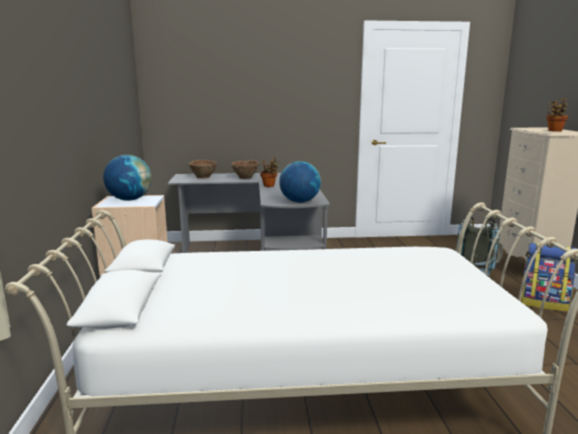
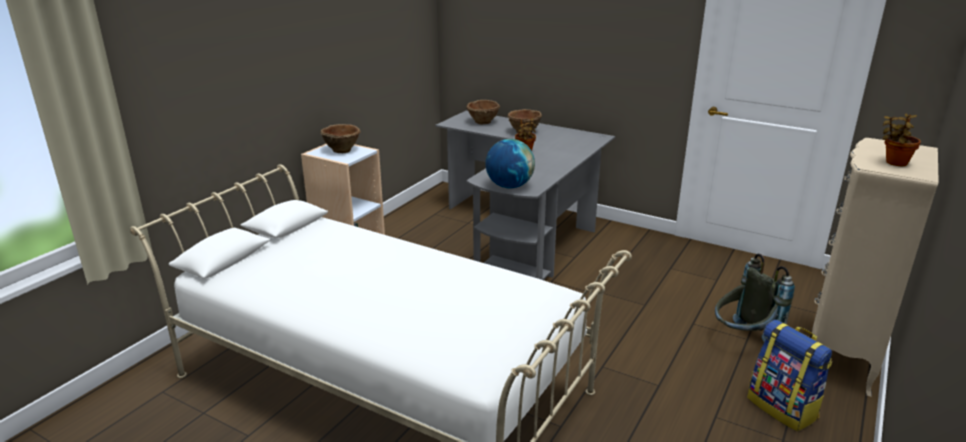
camera: 35 degrees right, 10 degrees up
(129, 199) = (342, 150): globe -> brown bowl

